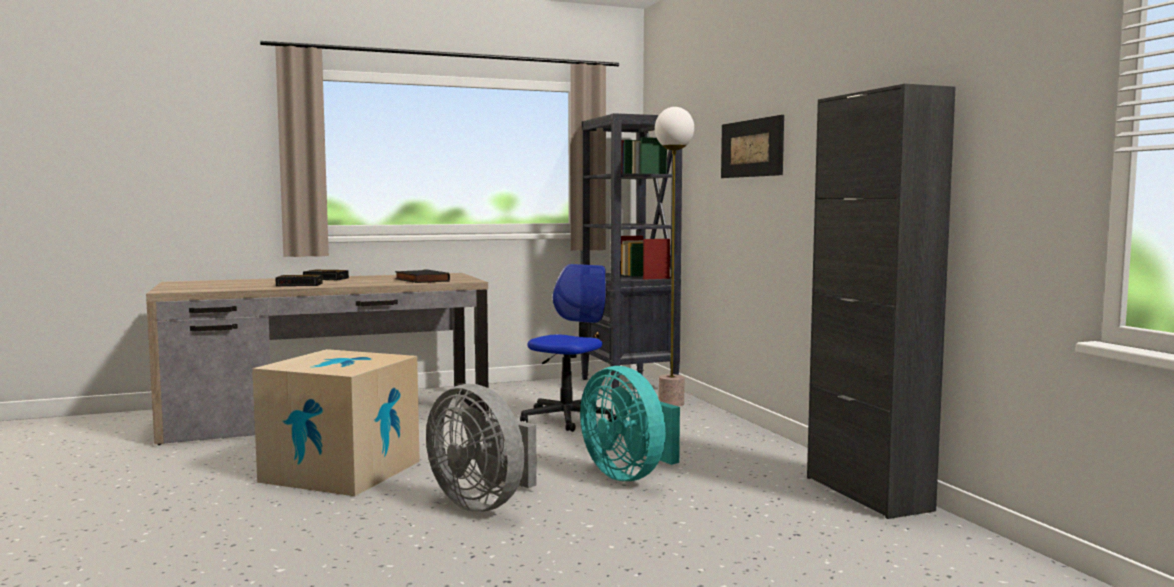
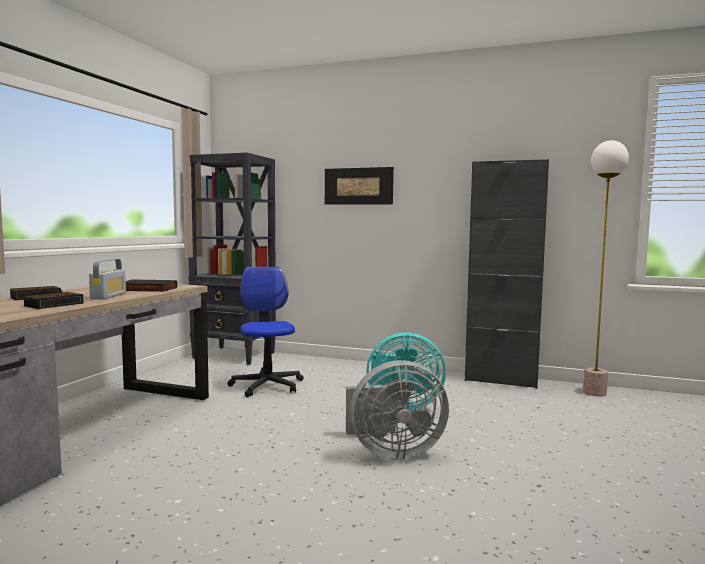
camera: 50 degrees left, 0 degrees up
(341, 471) = (234, 475): cardboard box -> none
(364, 282) = (108, 296): none -> radio
(671, 403) = (294, 360): floor lamp -> floor lamp (594, 392)

